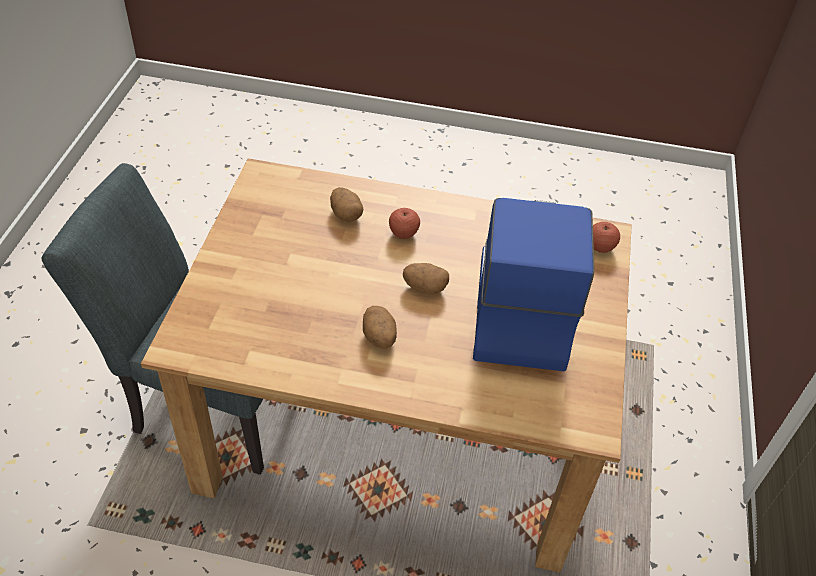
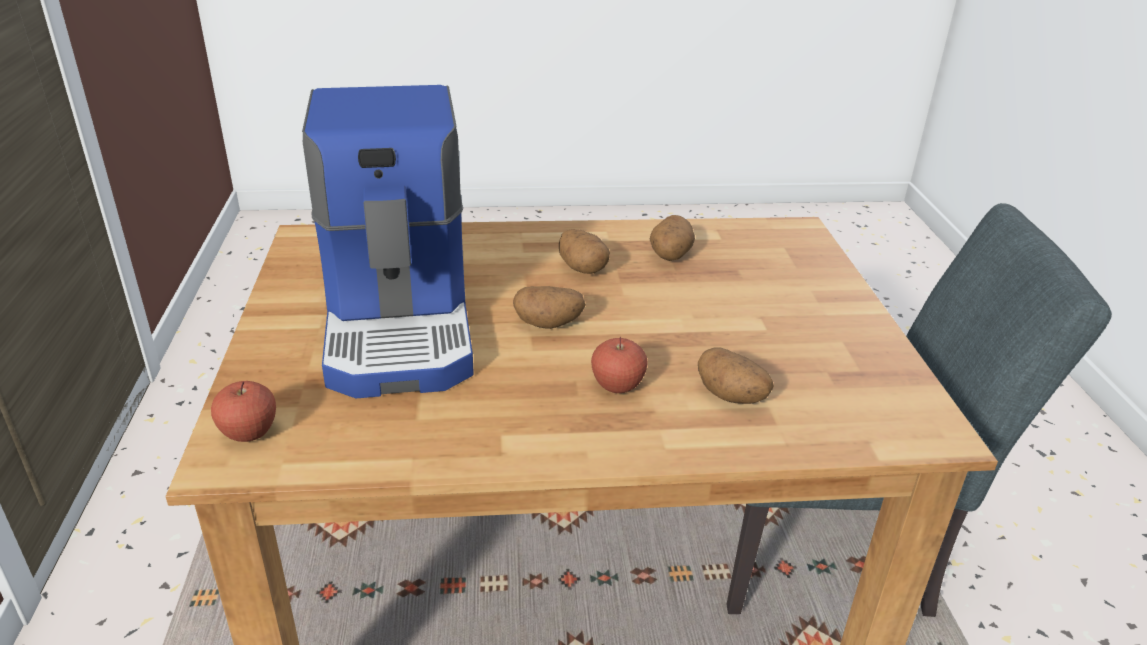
camera: 165 degrees right, 15 degrees down
(305, 337) = (670, 255): none -> potato

